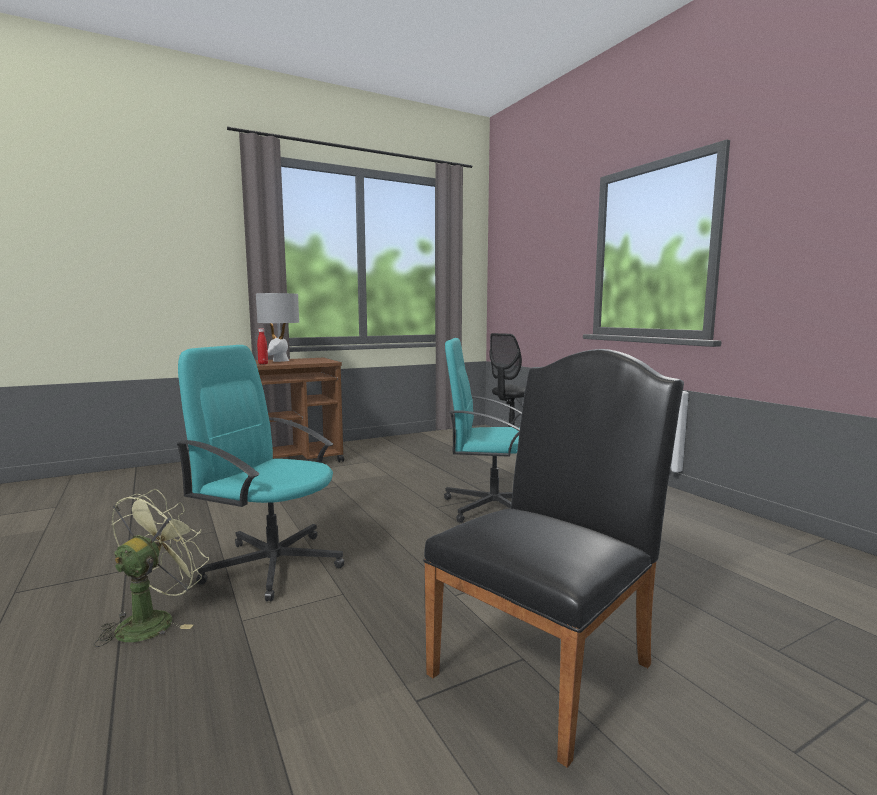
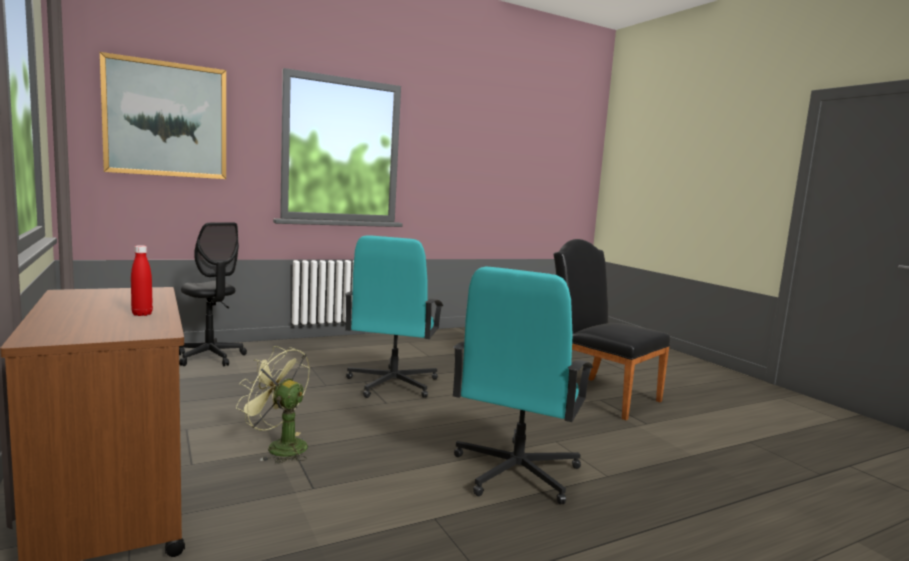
camera: 90 degrees left, 0 degrees up
(154, 620) = (627, 515): green fan -> green fan (279, 447)
(280, 361) = (89, 307): grey table lamp -> none
(530, 254) = (166, 119): none -> picture

